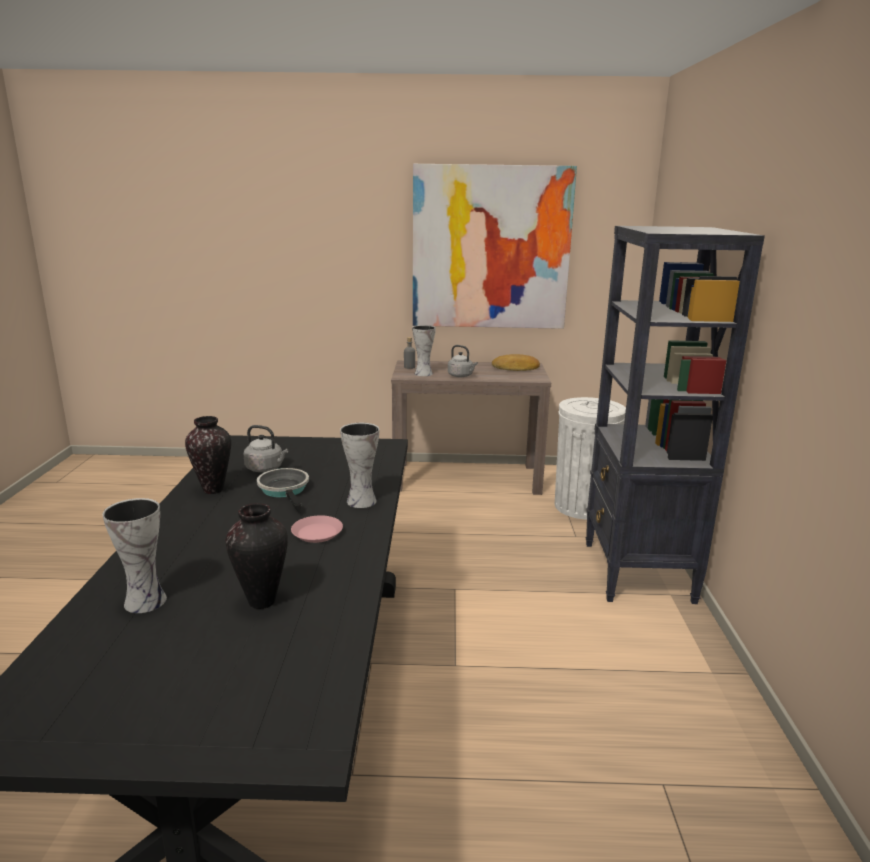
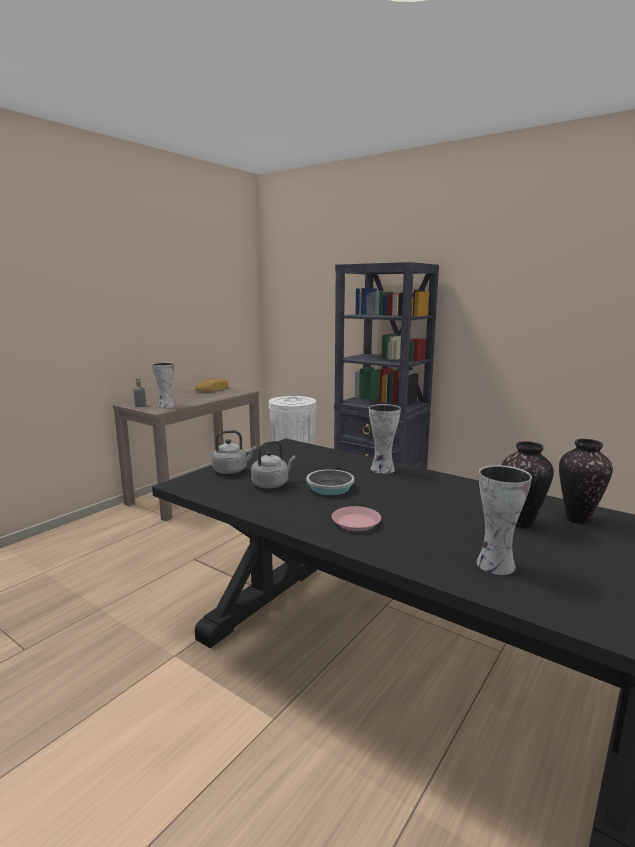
camera: 55 degrees left, 5 degrees down
(214, 490) = (291, 509): vase -> vase (578, 519)
(285, 490) = (330, 486): frying pan -> frying pan turned 90 degrees counterclockwise
(317, 533) = (423, 490): pink plate -> pink plate (356, 522)
(461, 376) = (196, 401): grey kettle -> grey kettle (232, 470)
(491, 248) = (172, 294): picture -> none

